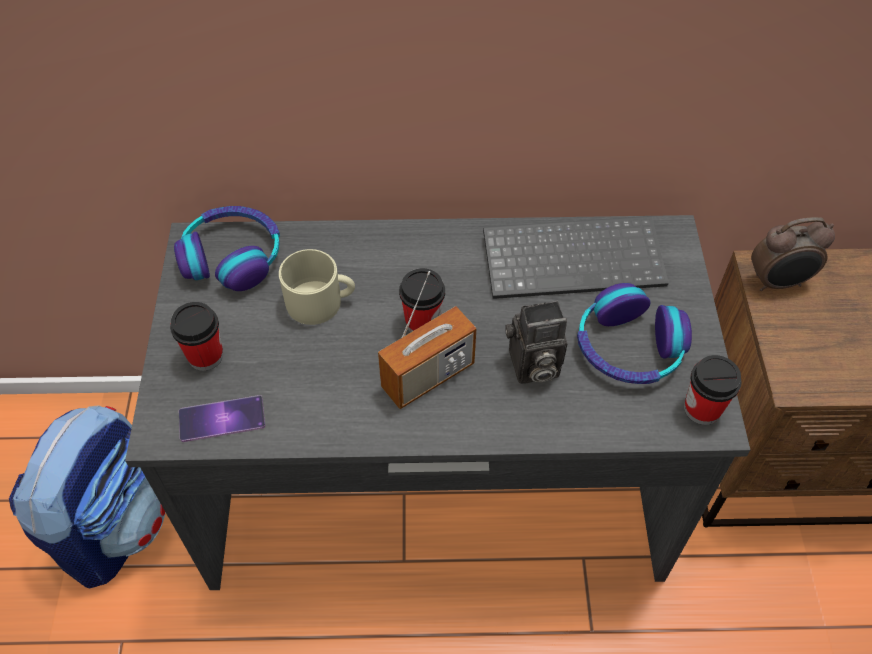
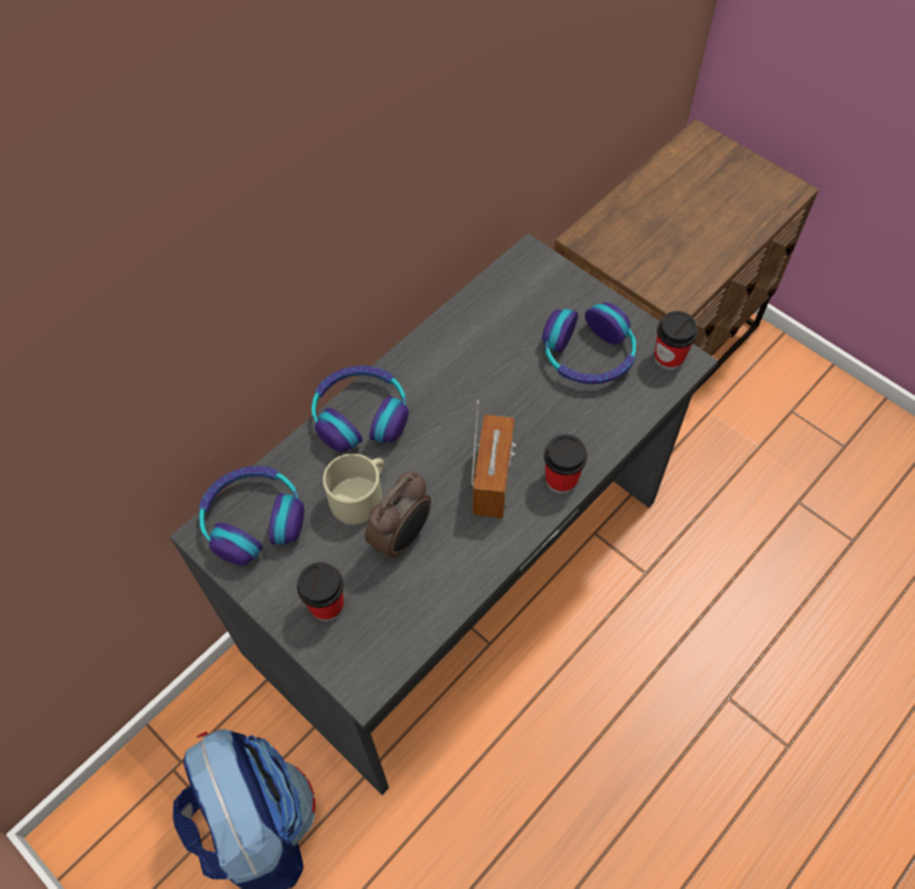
camera: 45 degrees left, 5 degrees up
(222, 419) = (394, 634): phone -> none
(390, 246) = (360, 415): none -> headphones
(422, 322) = (446, 448): cup -> cup (561, 479)
(532, 367) = (547, 417): camera -> none
(575, 257) = (490, 321): keyboard -> none
(778, 283) = (602, 241): alarm clock -> alarm clock (402, 537)

